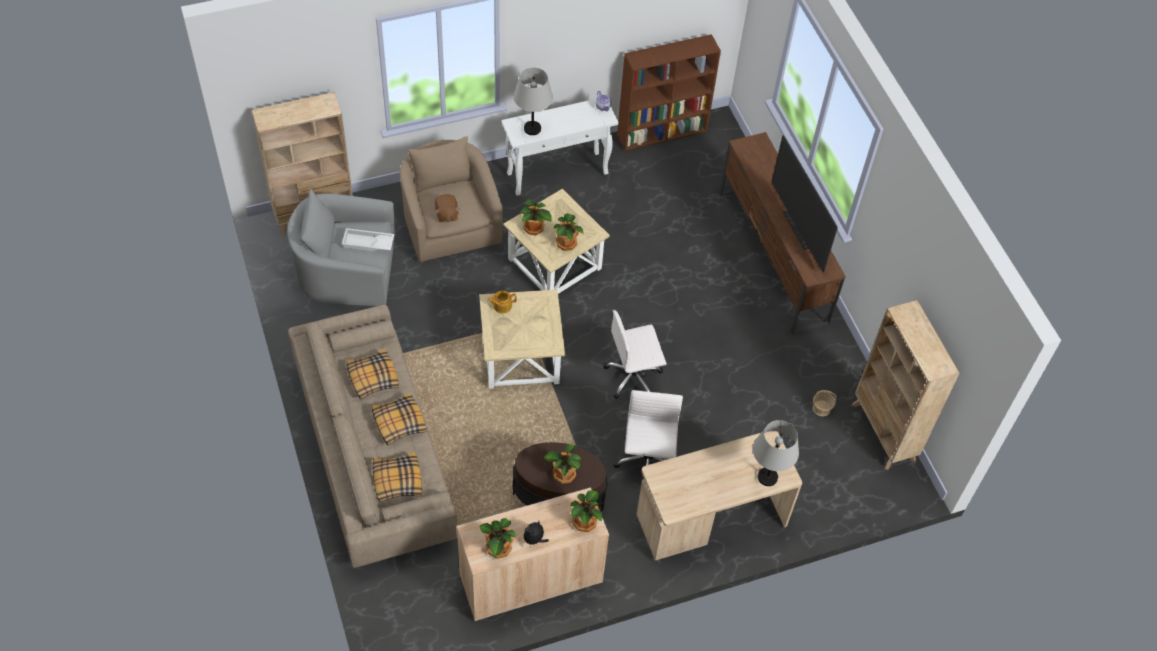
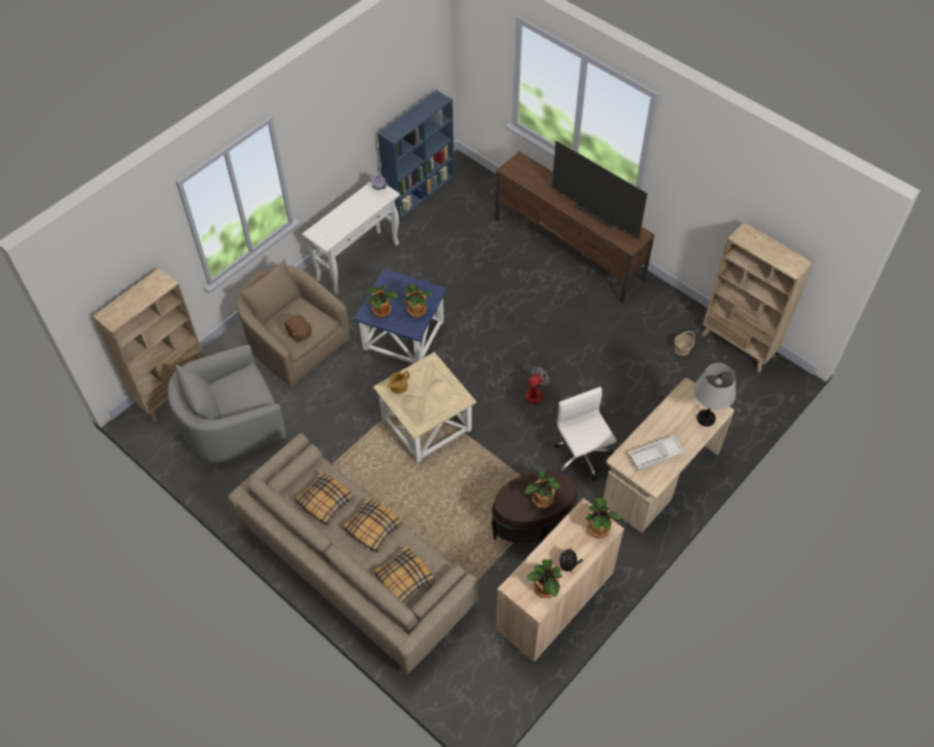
camera: 25 degrees left, 0 degrees up
(368, 243) = (247, 389): white tray -> white tray (655, 456)
(532, 129) = (332, 229): grey table lamp -> none
(554, 265) = (404, 336): beige side table -> blue side table
(634, 377) = (527, 395): white office chair -> fan
(662, 132) = (420, 192): brown bookcase -> blue bookcase

